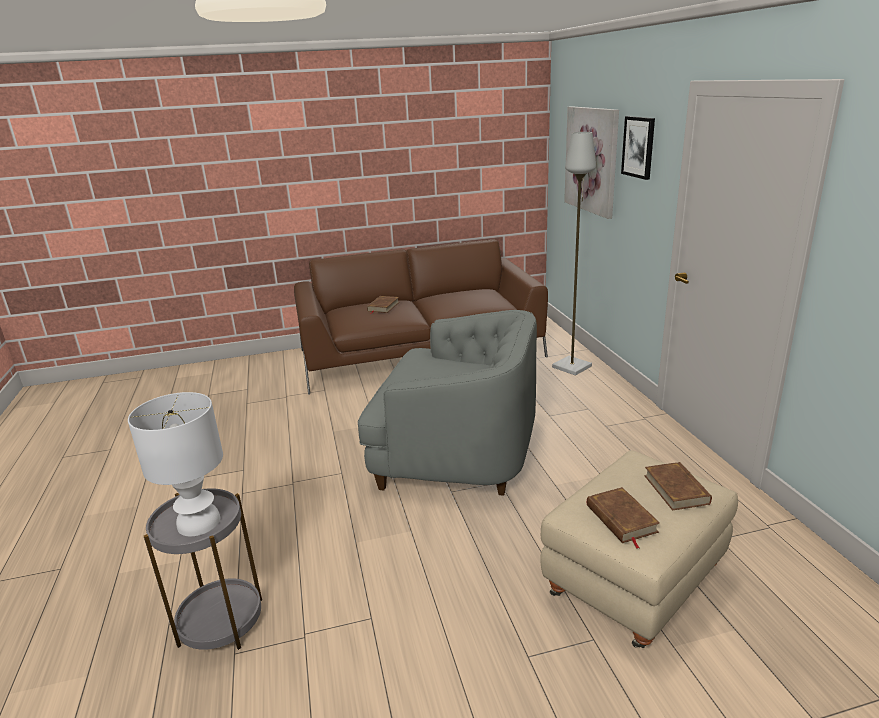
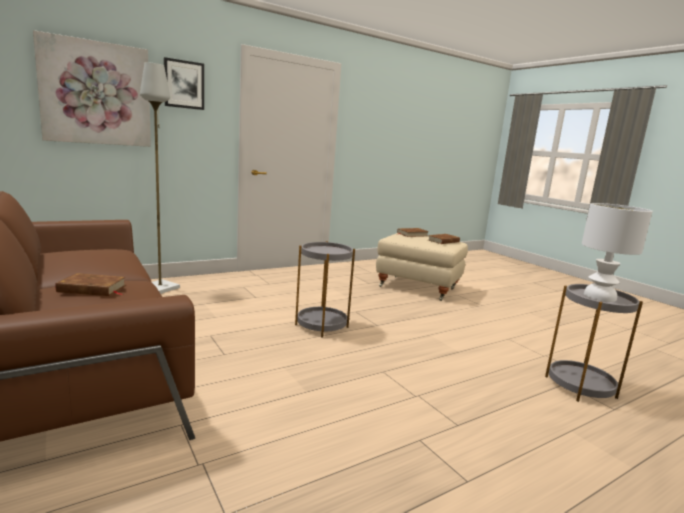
camera: 110 degrees left, 10 degrees down
(456, 451) = (321, 326): grey armchair -> grey side table

